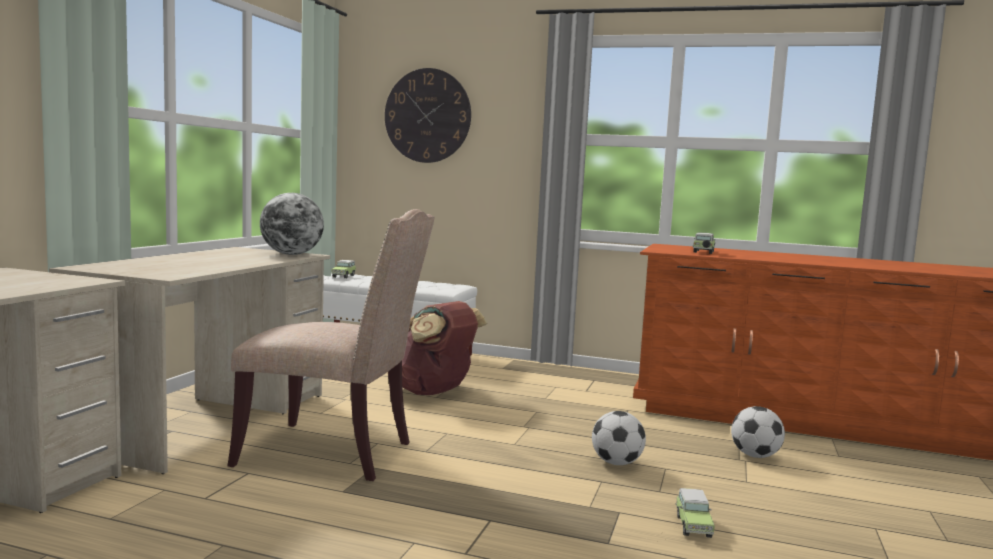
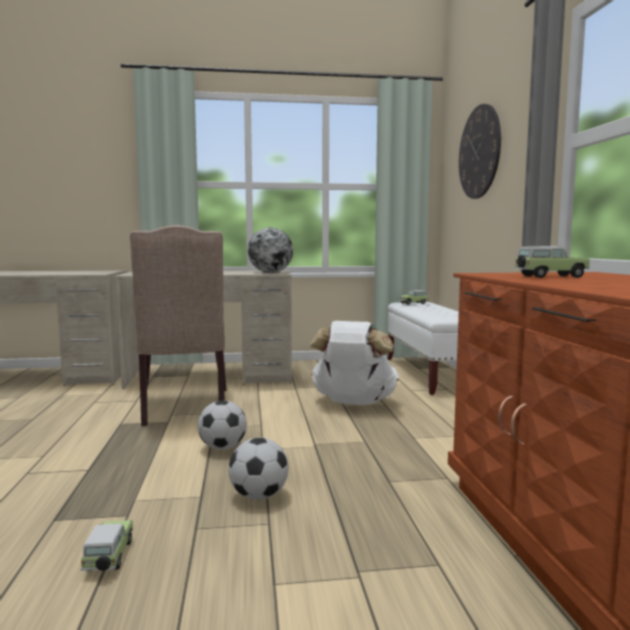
camera: 65 degrees right, 0 degrees up
(432, 392) = (353, 403): brown backpack -> white backpack
(693, 525) = (108, 558): toy car -> toy car turned 105 degrees clockwise
(755, 456) = (389, 583): football -> football (222, 448)

